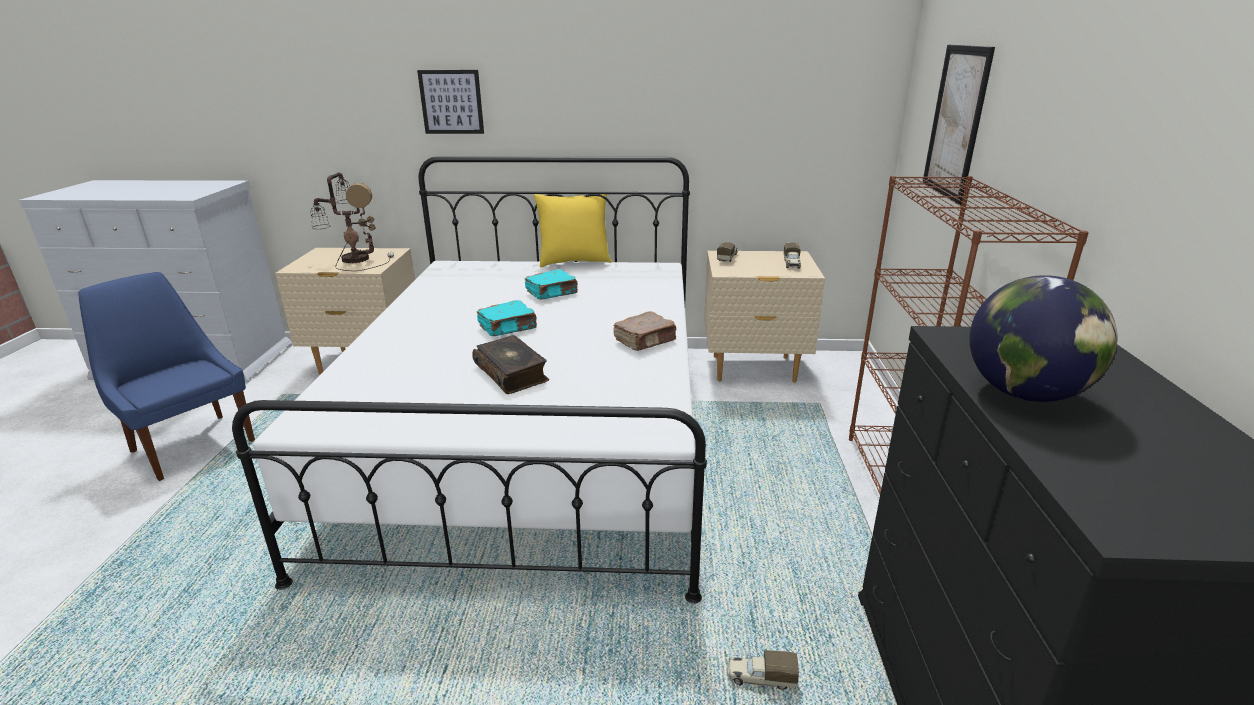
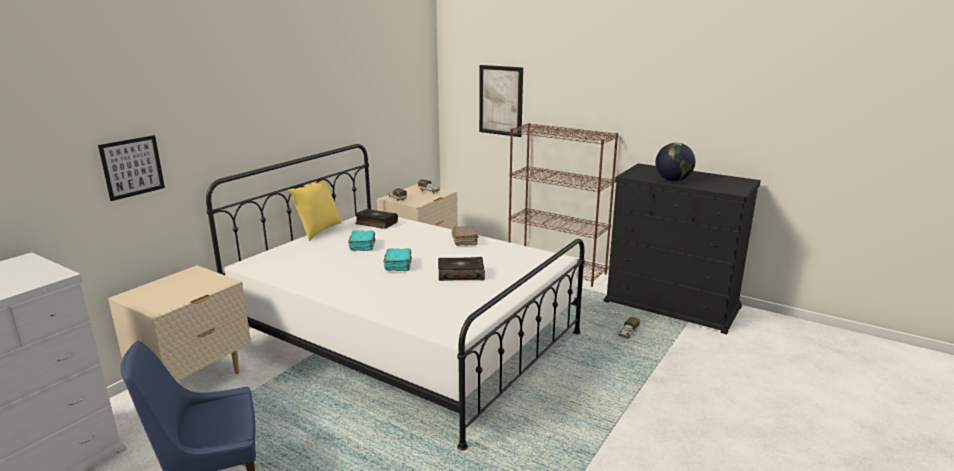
camera: 60 degrees left, 5 degrees down
(354, 259) = (183, 286): table lamp -> none
(451, 102) = (219, 133): picture -> picture (132, 167)
(638, 277) = (376, 223): none -> book

